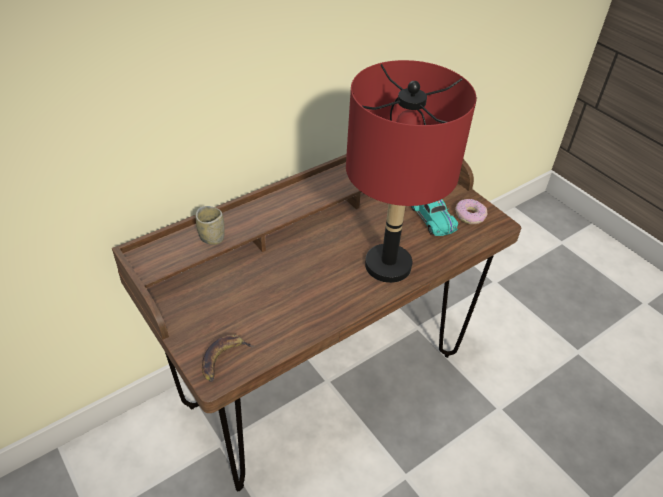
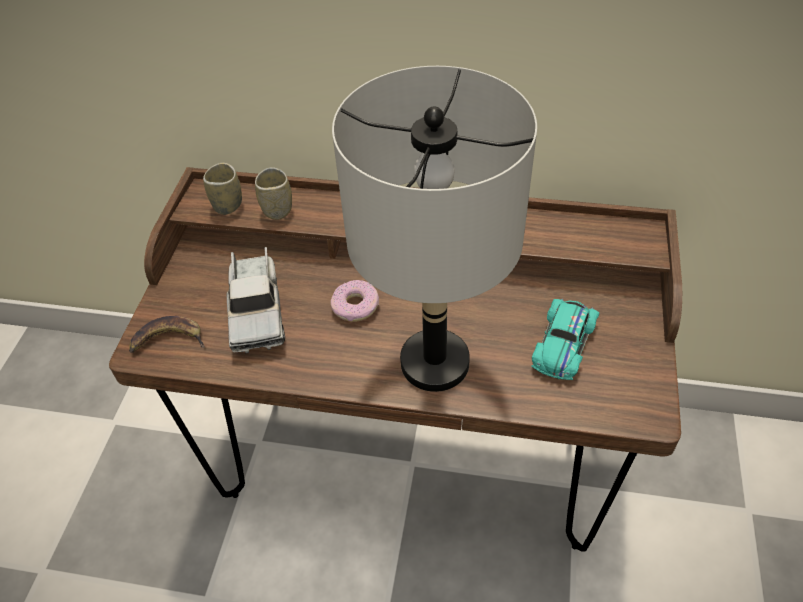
camera: 50 degrees right, 5 degrees up
(173, 253) = (227, 205): none -> cup
(257, 305) = (257, 310): none -> toy truck
(388, 265) = (435, 363): red table lamp -> grey table lamp
(470, 215) = (621, 374): donut -> donut (356, 306)

